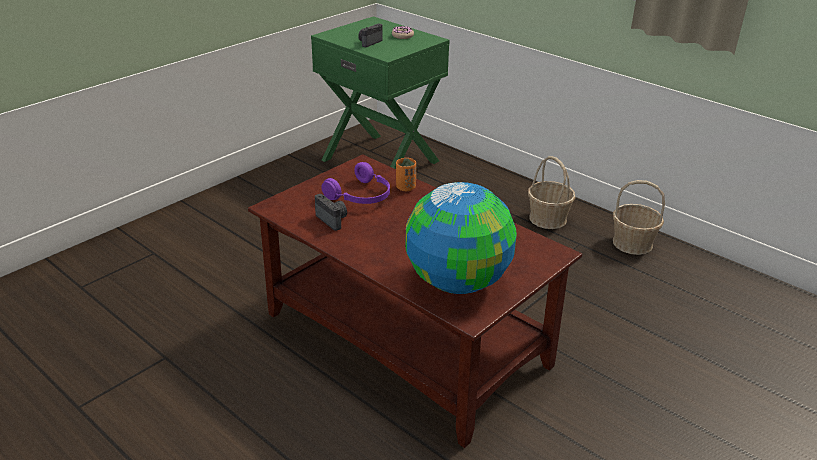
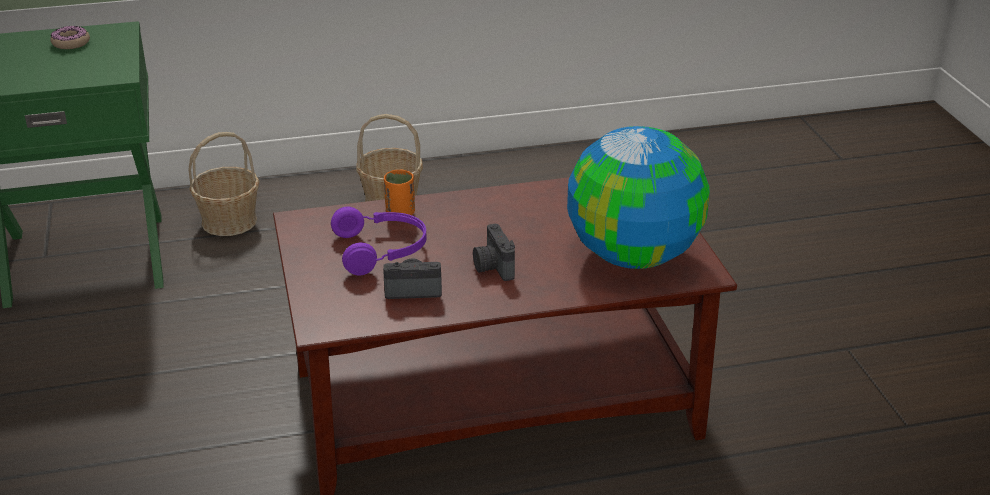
camera: 55 degrees left, 0 degrees up
(369, 42) = (49, 71): camera -> camera (492, 267)
(632, 243) = (500, 175): basket -> basket (230, 221)

